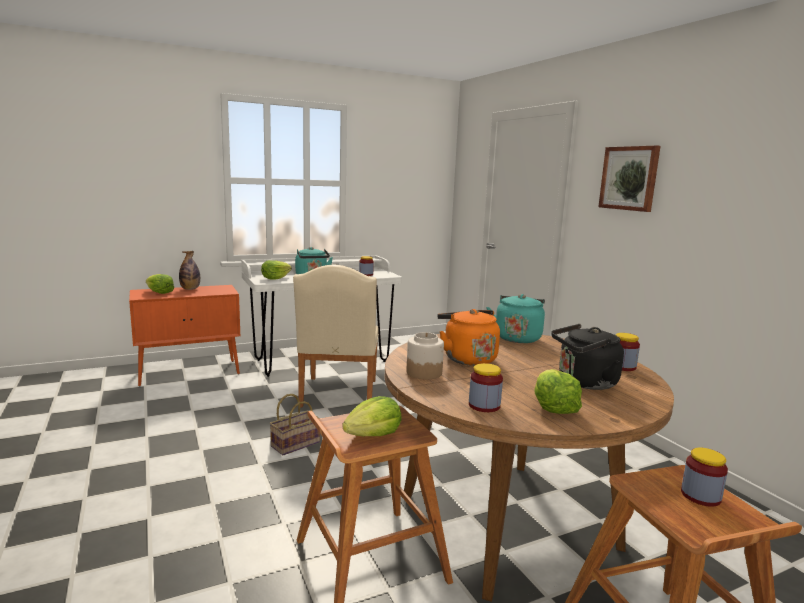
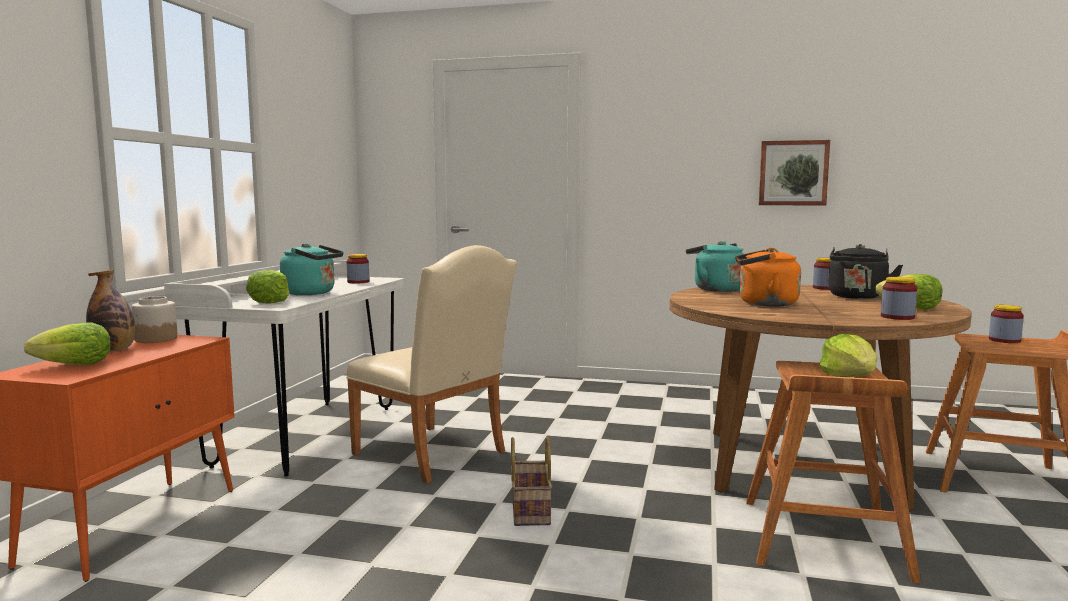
camera: 50 degrees left, 5 degrees down
(424, 372) = (794, 315): jar -> jar (156, 339)
(629, 178) = (666, 133): picture -> picture (793, 173)

